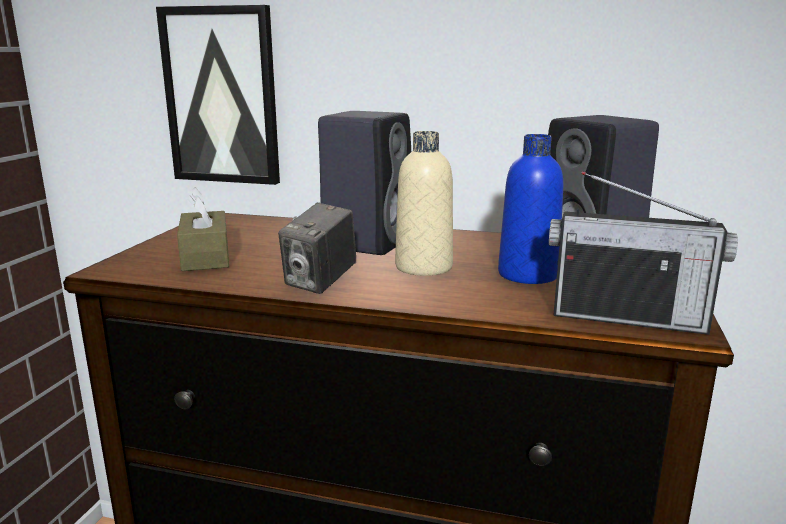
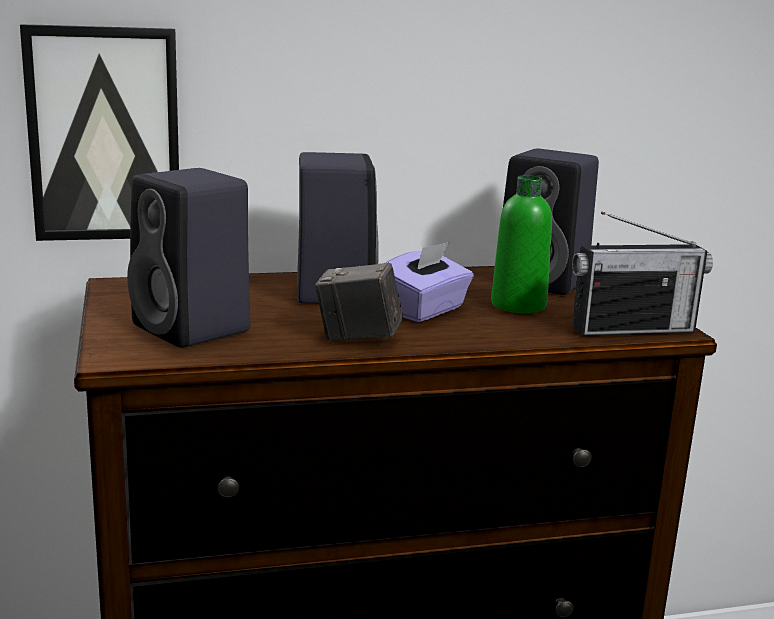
camera: 30 degrees left, 0 degrees up
(205, 256) = (194, 329): brown tissue box -> black speaker
(320, 282) = (358, 338): camera -> camera turned 105 degrees clockwise
(423, 267) = (424, 310): beige bottle -> purple tissue box
(527, 275) = (518, 305): blue bottle -> green bottle

